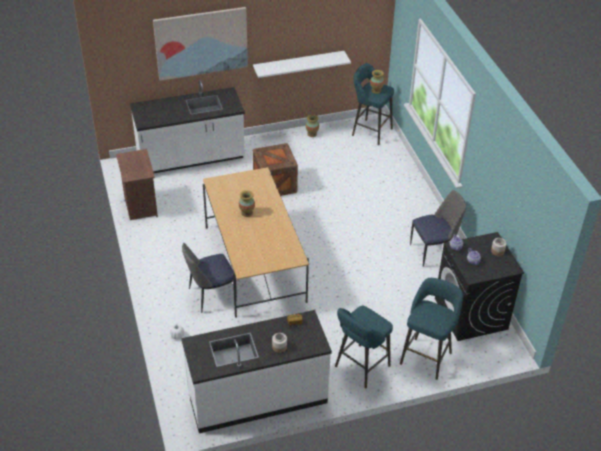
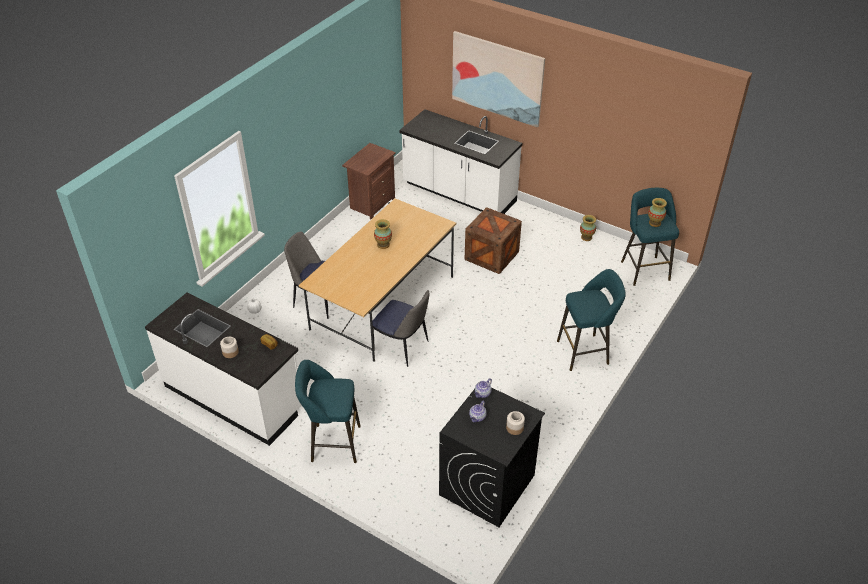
camera: 50 degrees right, 0 degrees up
(298, 64) = (593, 152): white shelf -> none
(427, 356) = (395, 483): turquoise stool -> turquoise stool (586, 352)
(434, 251) = (540, 408): chair -> chair (402, 347)

